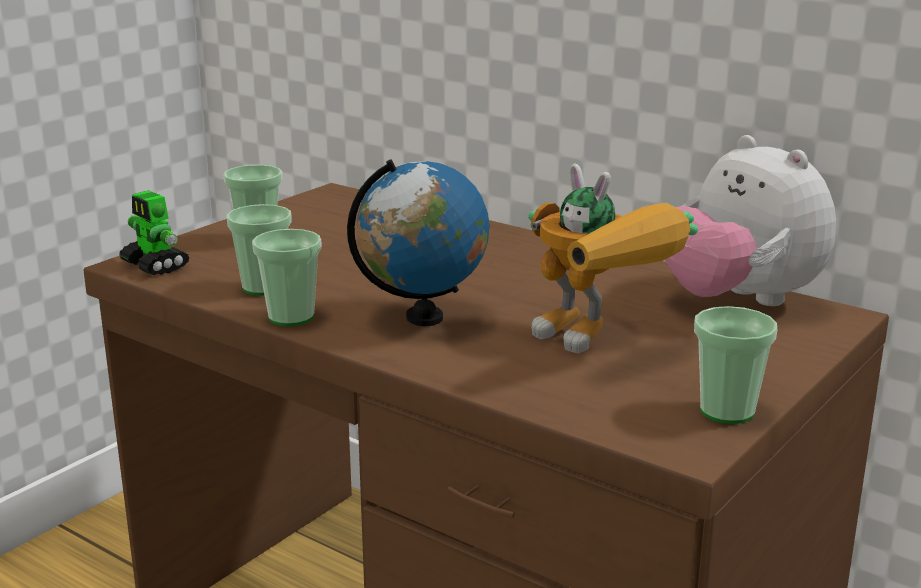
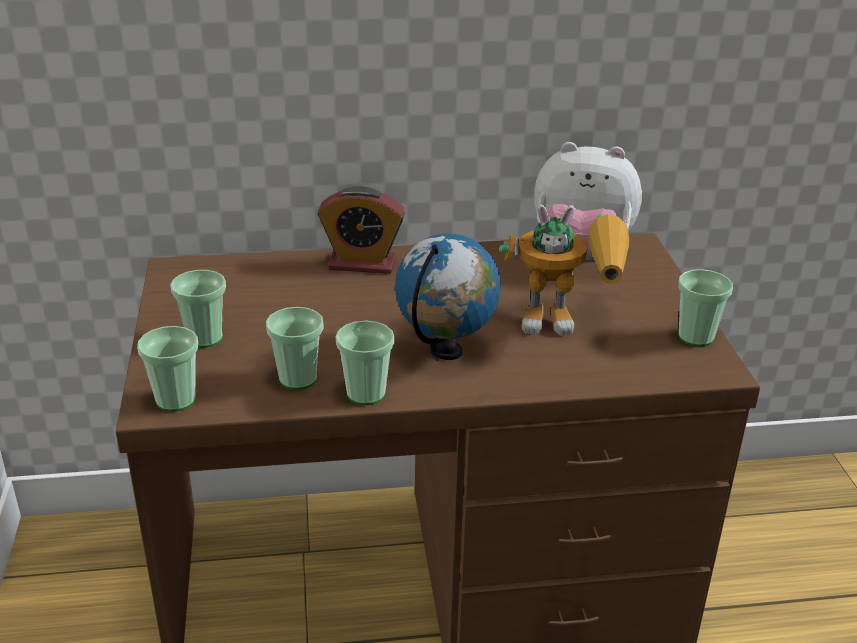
camera: 45 degrees left, 10 degrees up
(155, 266) = (176, 400): toy robot -> cup
(491, 236) = (362, 263): none -> alarm clock

